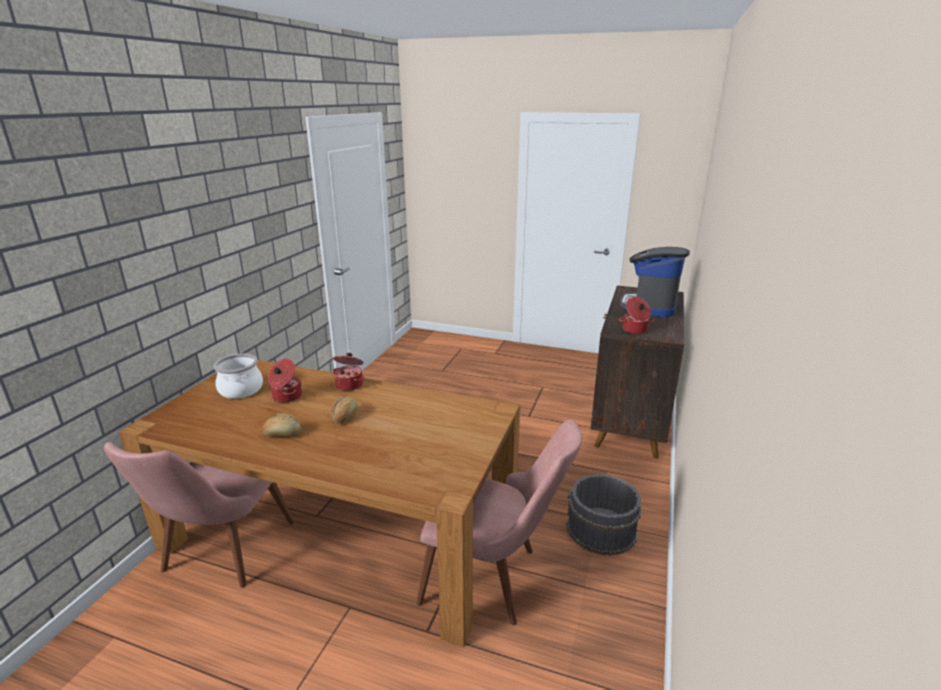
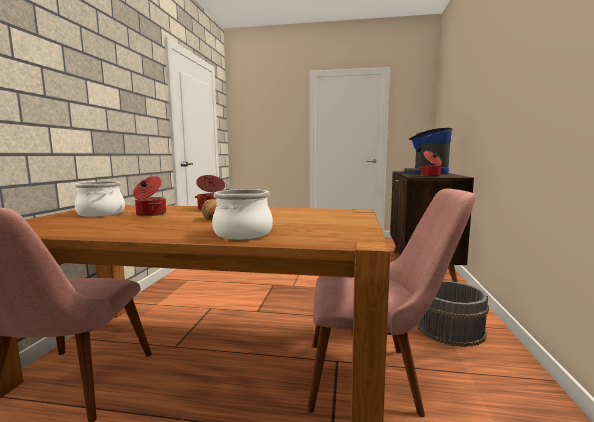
camera: 10 degrees left, 15 degrees down
(283, 434) = (152, 227): bread -> none
(357, 461) = (242, 234): none -> cooking pot

